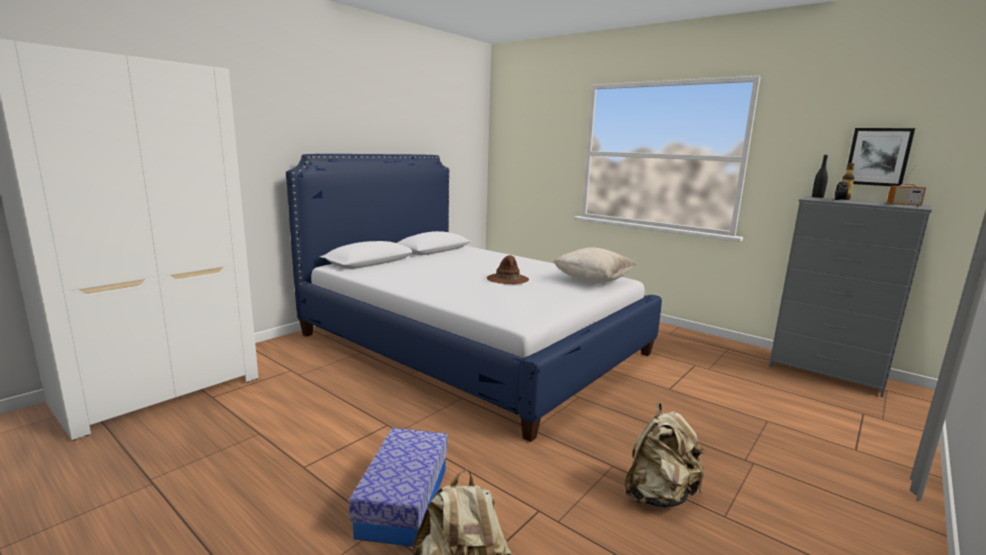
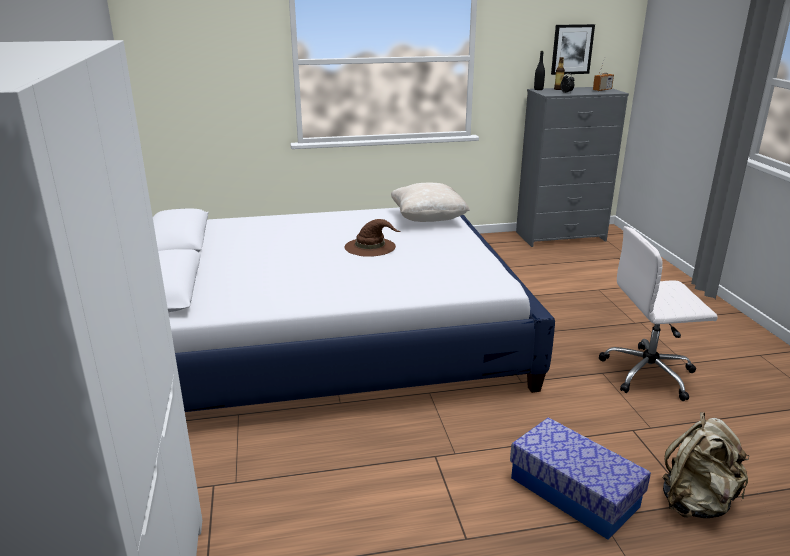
camera: 50 degrees left, 10 degrees up
(659, 495) = (649, 373): beige backpack -> white office chair

